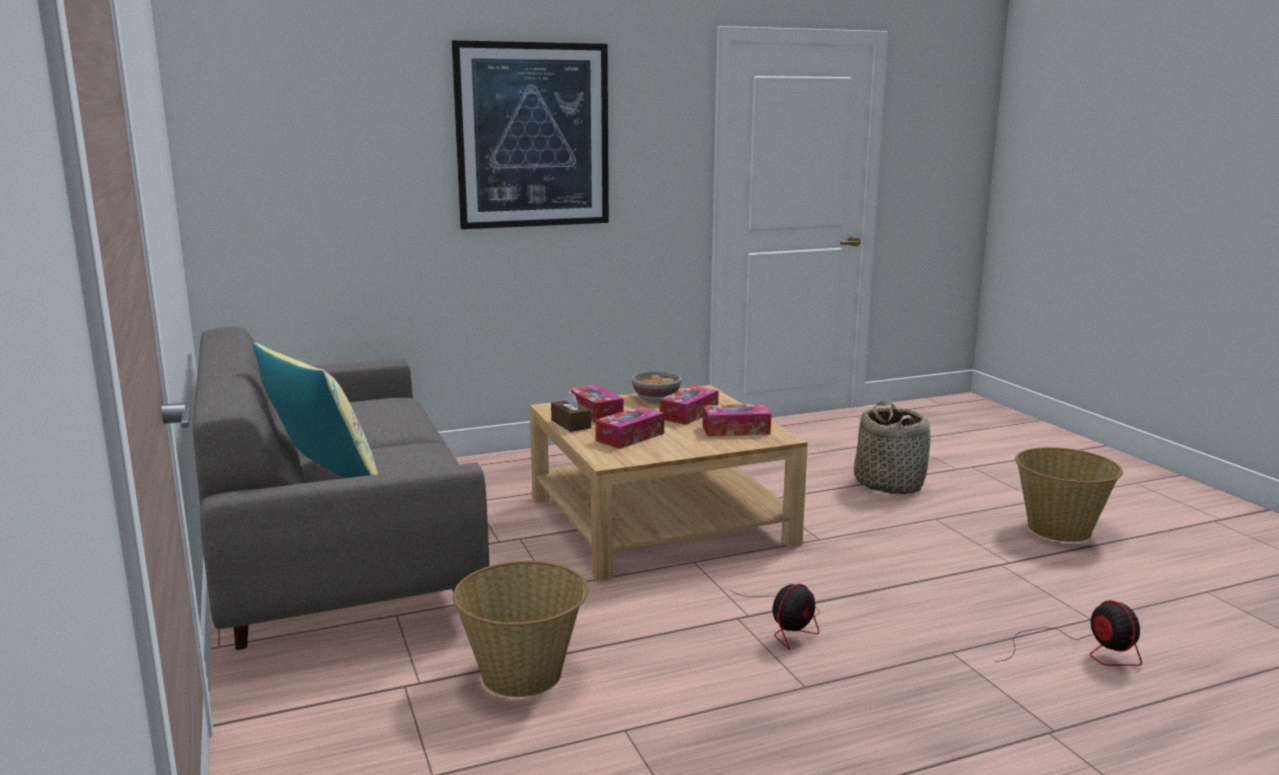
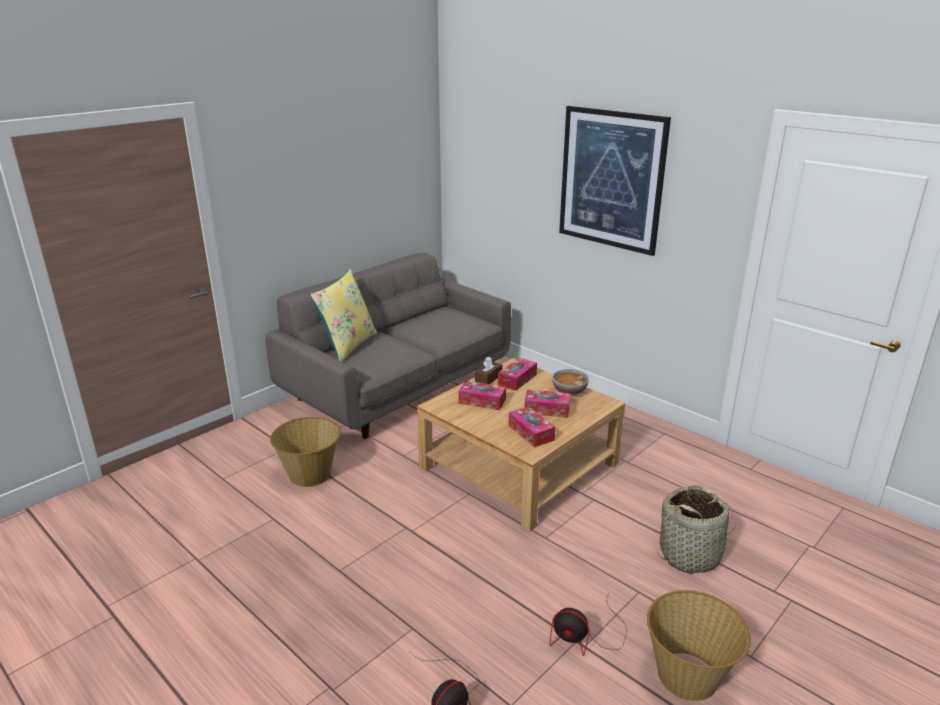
camera: 65 degrees right, 10 degrees up
(789, 625) = (408, 549): fan -> fan (585, 637)

